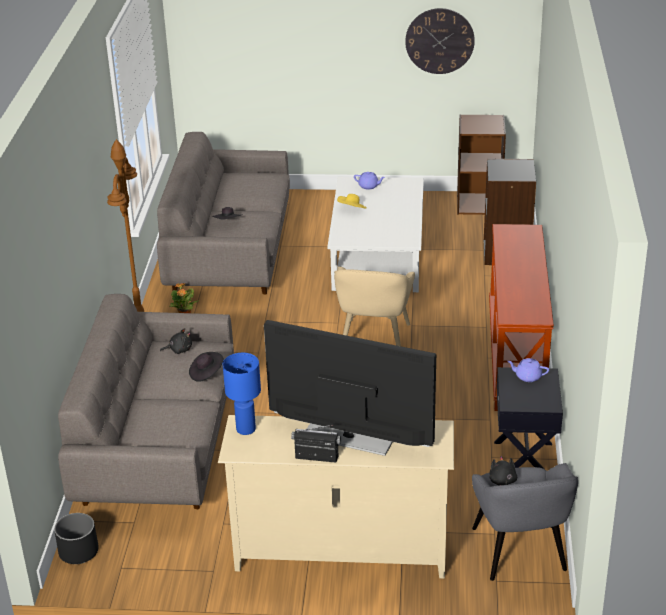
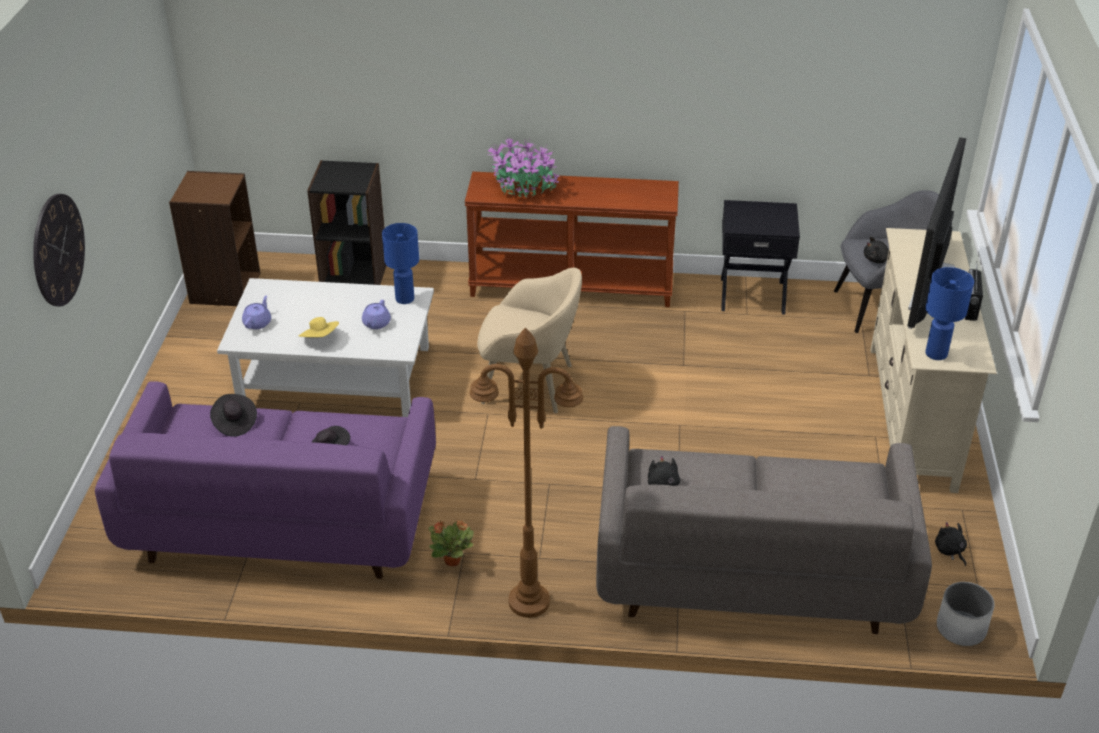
camera: 90 degrees left, 5 degrees up
(78, 551) = (960, 629): black planter -> white planter
(164, 556) = (950, 551): none -> black plush toy
(206, 373) = (715, 459): black hat -> black hat (234, 423)
(230, 253) = (281, 518): grey sofa -> purple sofa
(403, 236) = (404, 299): none -> blue table lamp
(439, 41) = (133, 122): wall clock -> wall clock (58, 250)
(520, 248) = (524, 187): none -> potted plant
(527, 376) = (740, 216): purple teapot -> purple teapot (376, 324)

